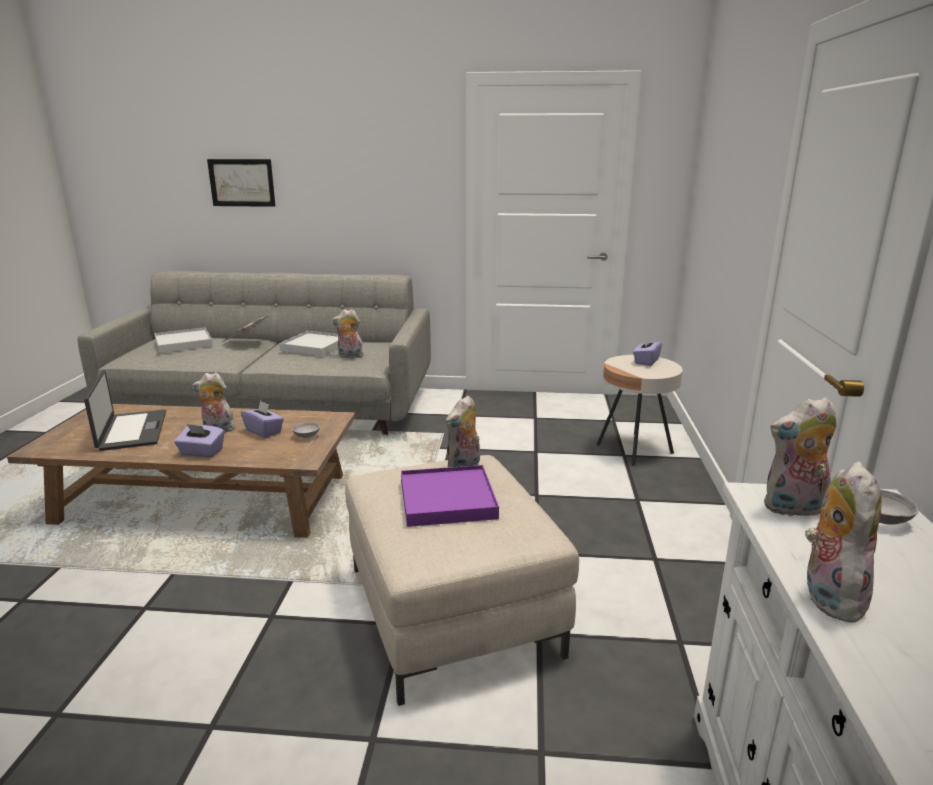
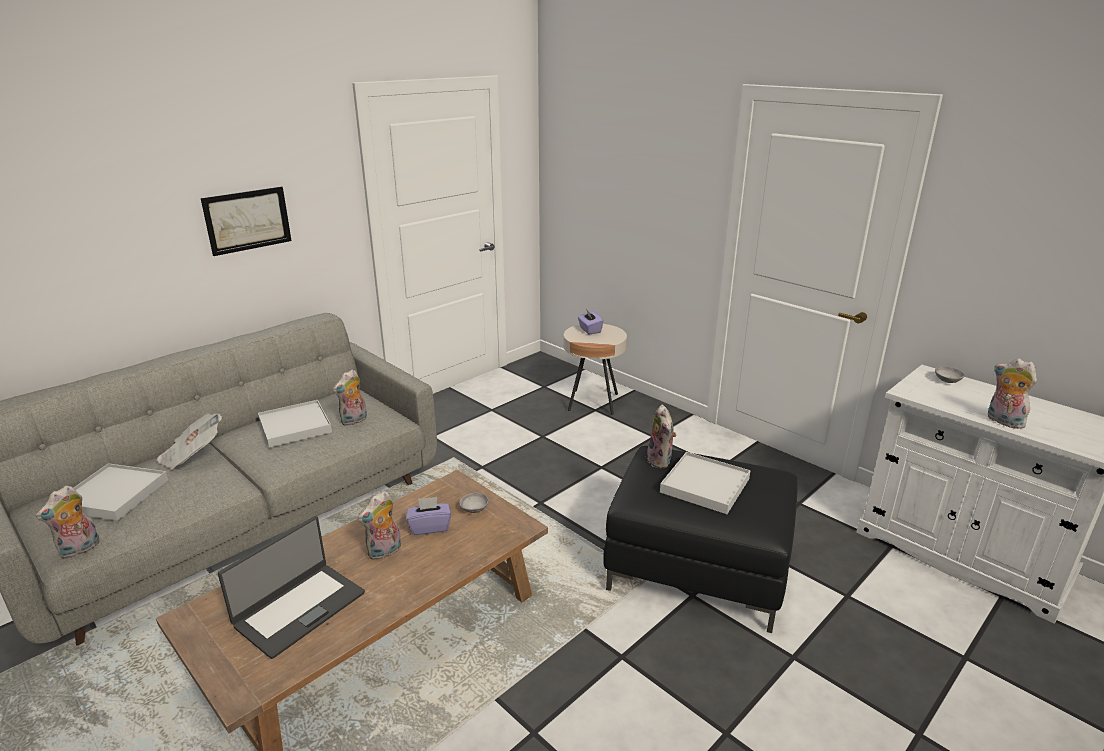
camera: 50 degrees left, 5 degrees up
(131, 431) = (299, 608): laptop -> laptop turned 105 degrees clockwise
(201, 452) = (428, 576): purple tissue box -> none
(242, 182) = (83, 249): picture -> picture (247, 220)
(447, 500) = (705, 486): purple tray -> white tray
(451, 610) = (697, 568): beige ottoman -> black ottoman
(793, 509) = (926, 392): plush toy -> plush toy (80, 550)

